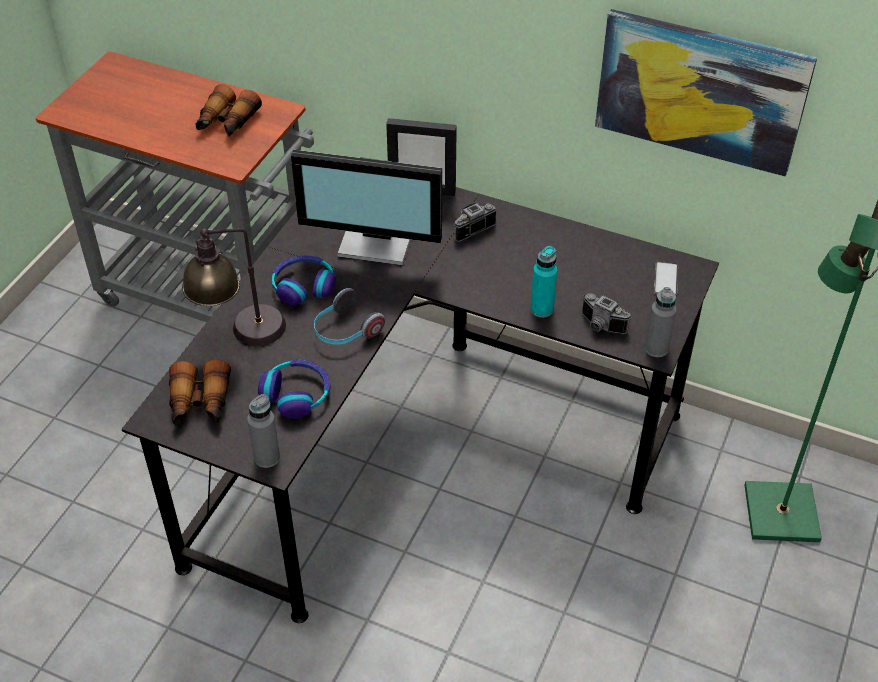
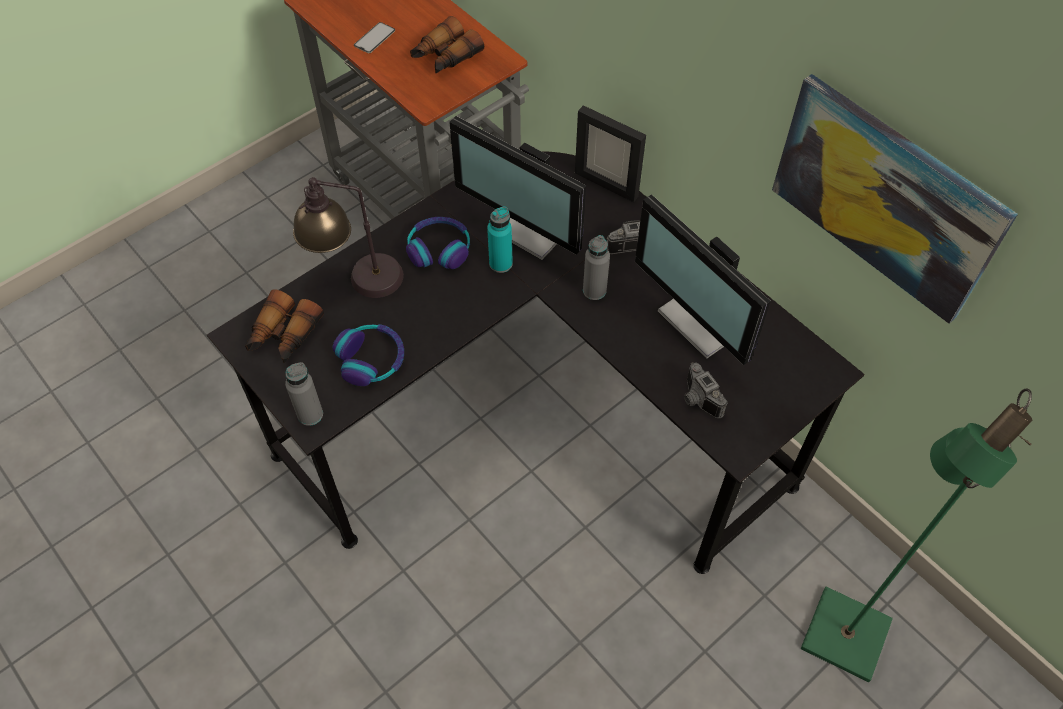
camera: 25 degrees right, 10 degrees up
(345, 331) = (450, 310): headphones -> none
(541, 309) = (649, 358): turquoise bottle -> turquoise bottle (500, 263)
(570, 265) = (706, 319): none -> monitor
(656, 348) = (740, 447): grey bottle -> grey bottle (594, 290)
(665, 279) = (795, 372): phone -> phone (374, 38)

